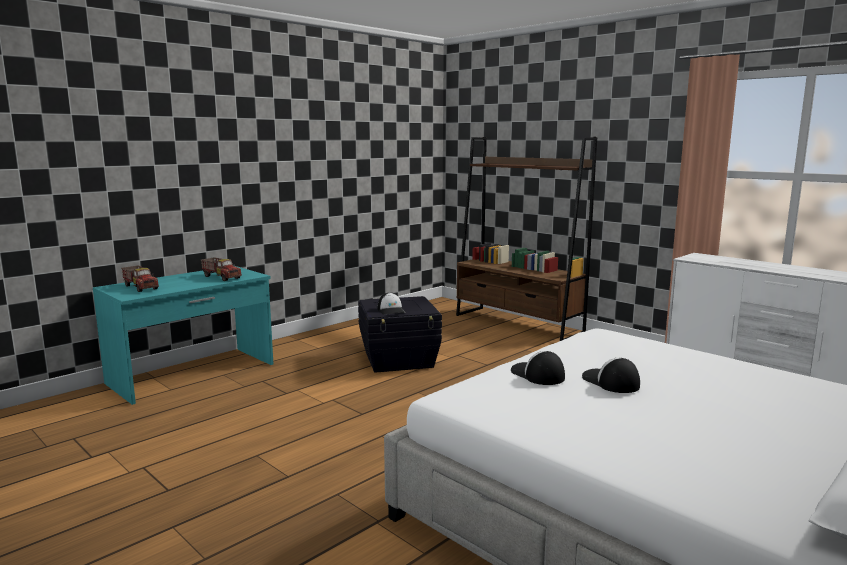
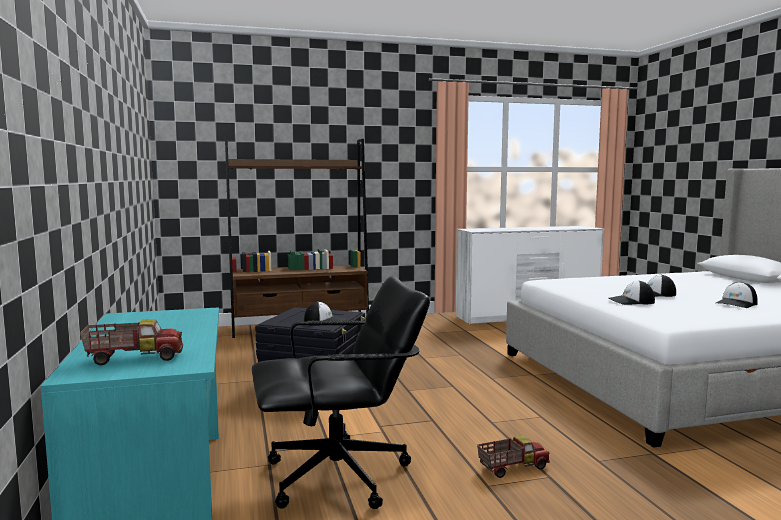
camera: 60 degrees left, 5 degrees down
(221, 277) = (175, 322): toy truck -> toy truck (512, 468)
(241, 407) = (339, 476): none -> black office chair
(630, 429) = (737, 304): none -> cap

